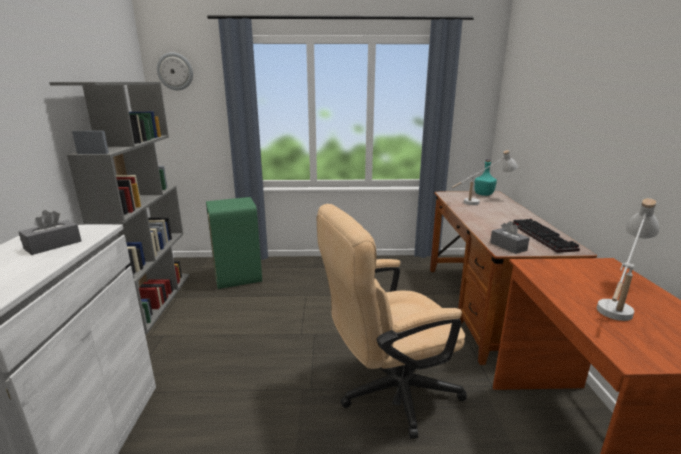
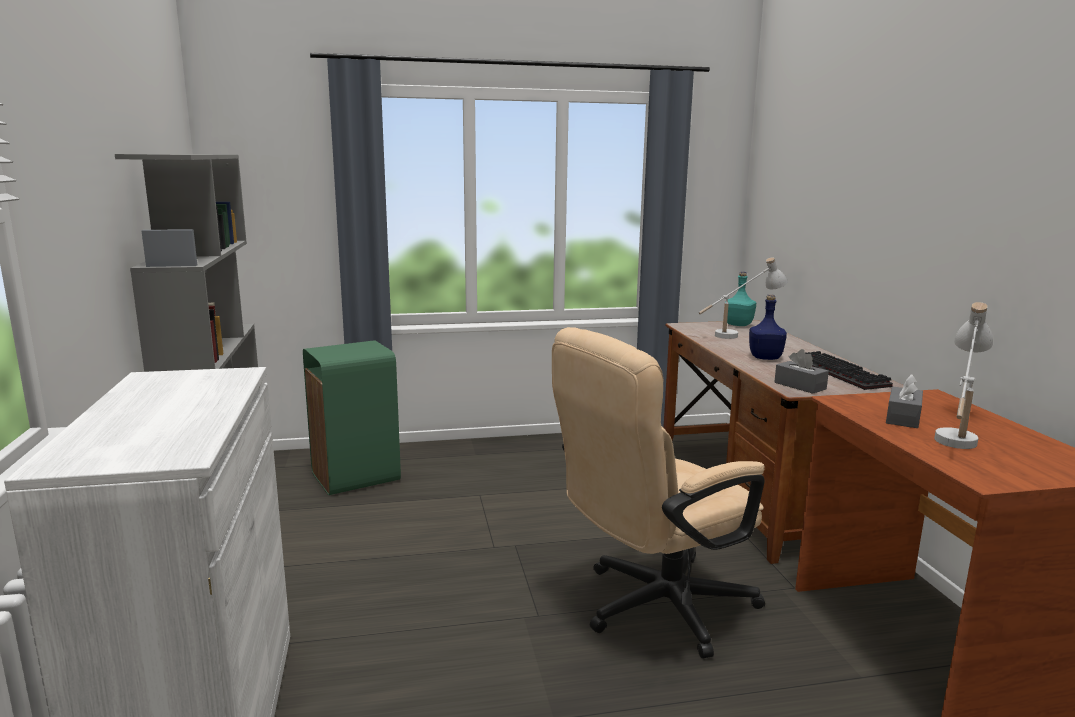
camera: 10 degrees left, 5 degrees down
(53, 245) = (191, 393): grey tissue box -> grey tissue box (903, 417)
(175, 71) = (247, 138): wall clock -> none
(491, 221) = (765, 357): none -> blue bottle

